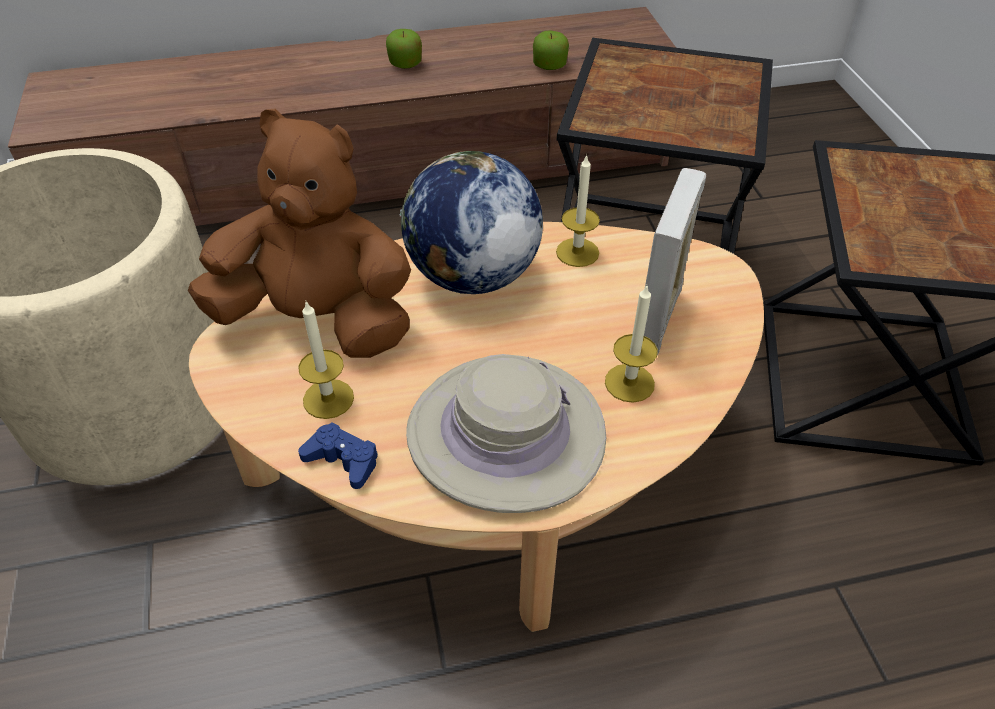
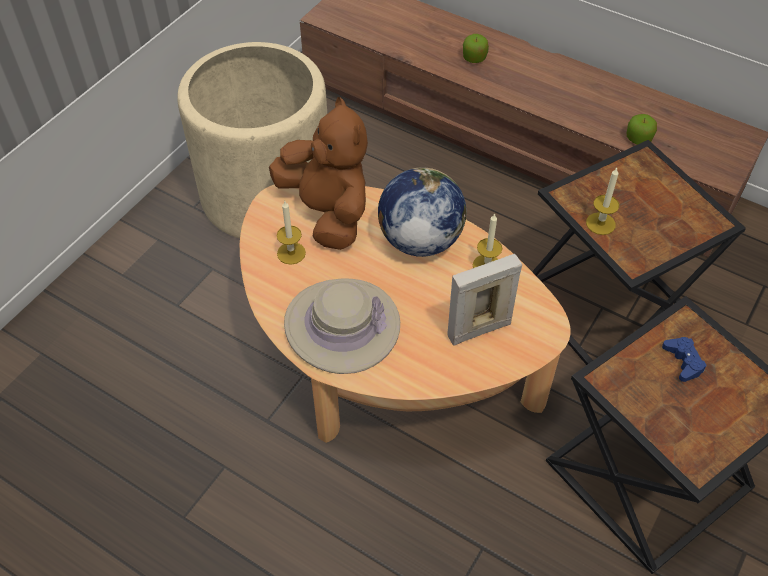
camera: 45 degrees right, 5 degrees up
(343, 460) = (267, 284): blue game controller -> blue game controller (683, 361)
(405, 64) = (551, 84): apple -> apple (474, 58)
(629, 383) = (424, 347): candle -> candle (600, 223)

